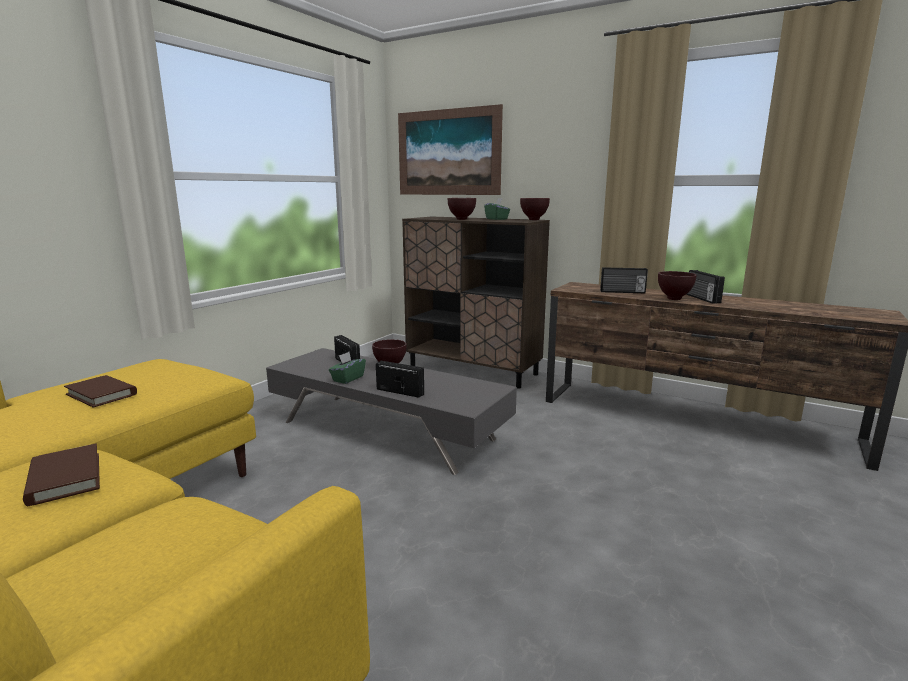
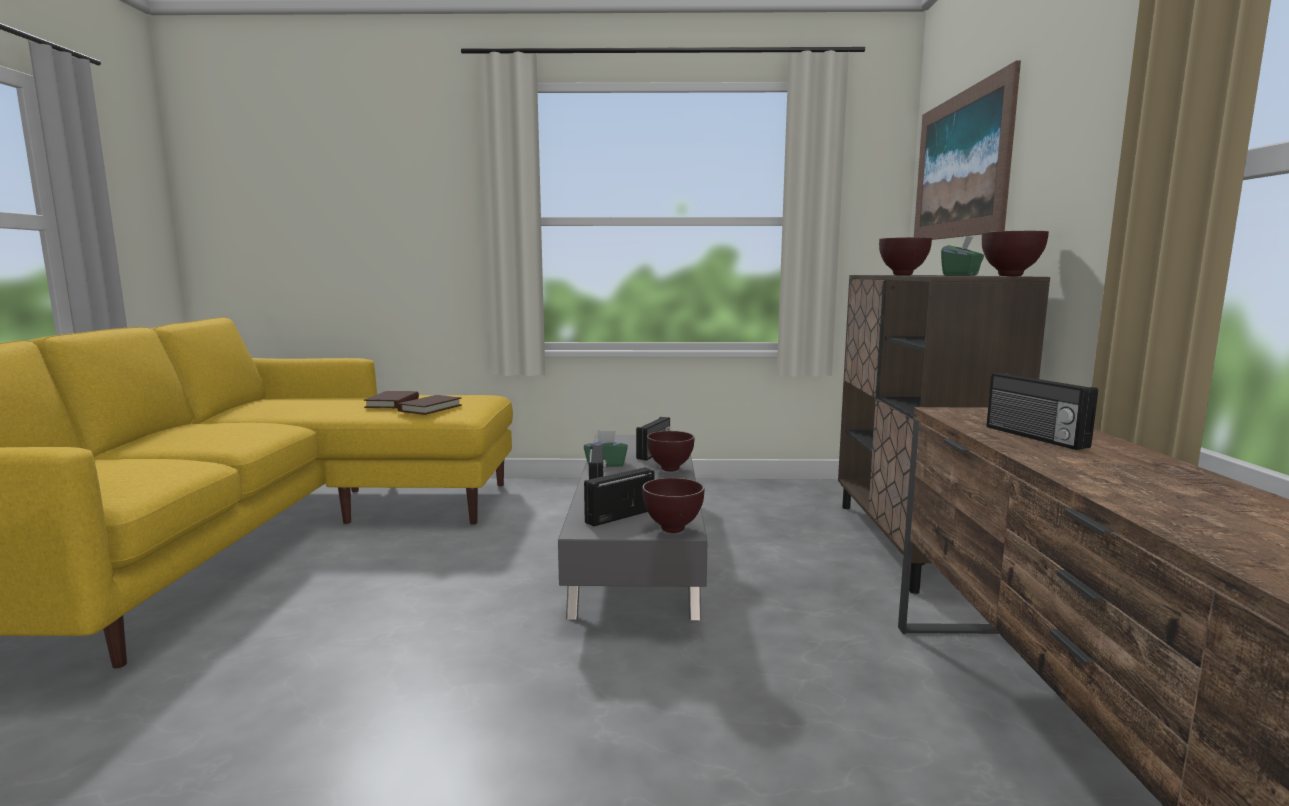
camera: 60 degrees right, 5 degrees down
(65, 478) = (232, 431): brown book -> brown book (430, 408)
(674, 299) = (1083, 471): brown bowl -> brown bowl (674, 529)
(702, 298) = (1172, 491): radio -> radio (619, 515)

